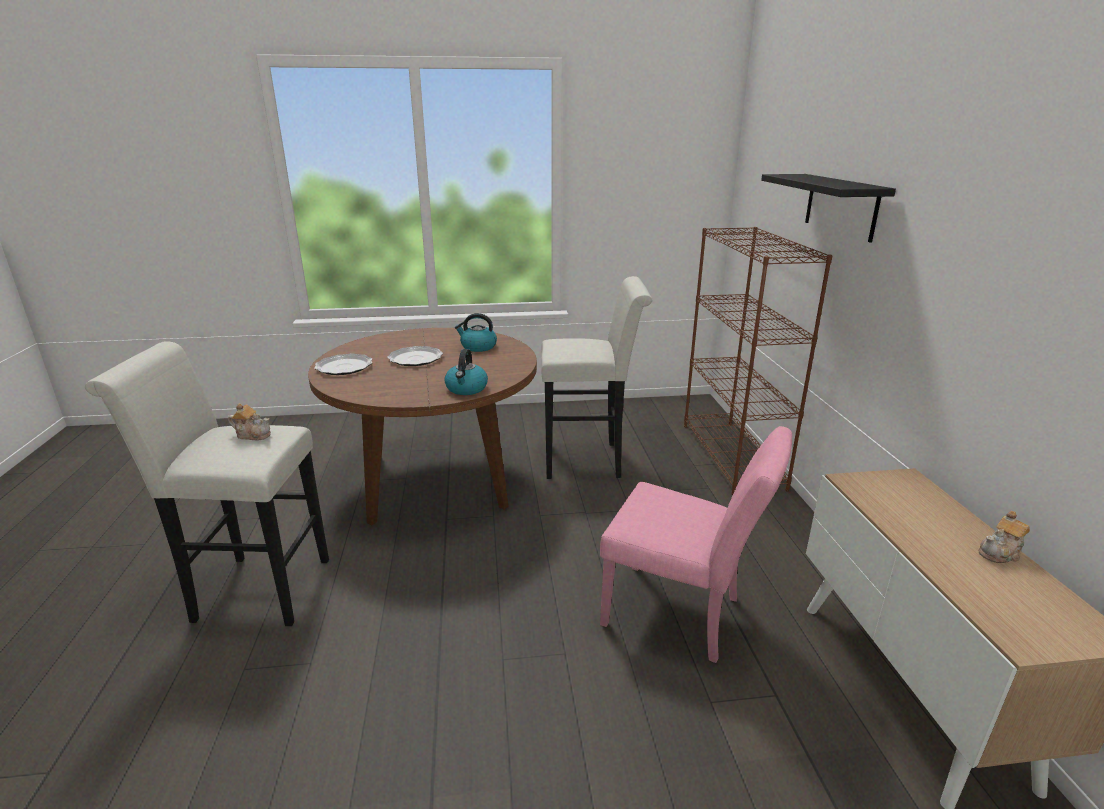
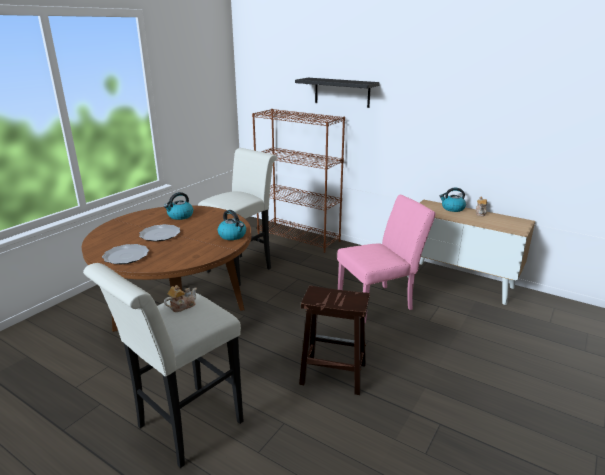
camera: 50 degrees left, 0 degrees up
(447, 655) = (332, 373): none -> brown stool
(943, 512) = (452, 208): none -> kettle

